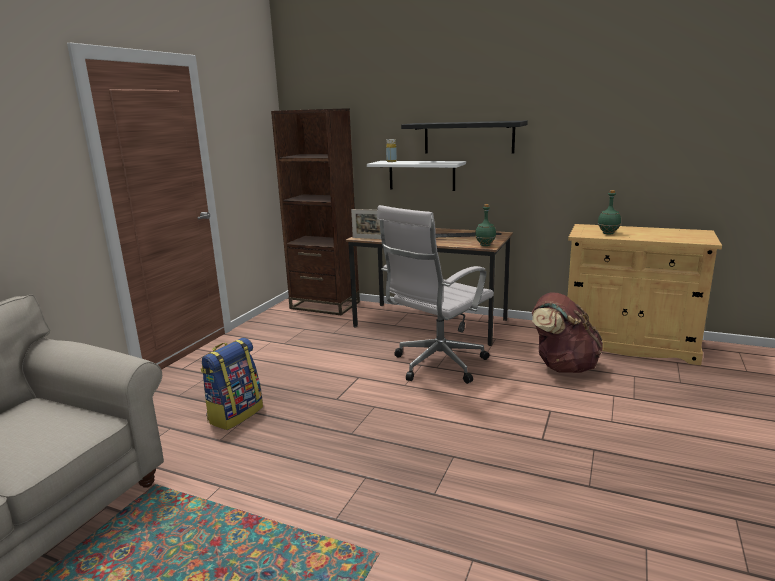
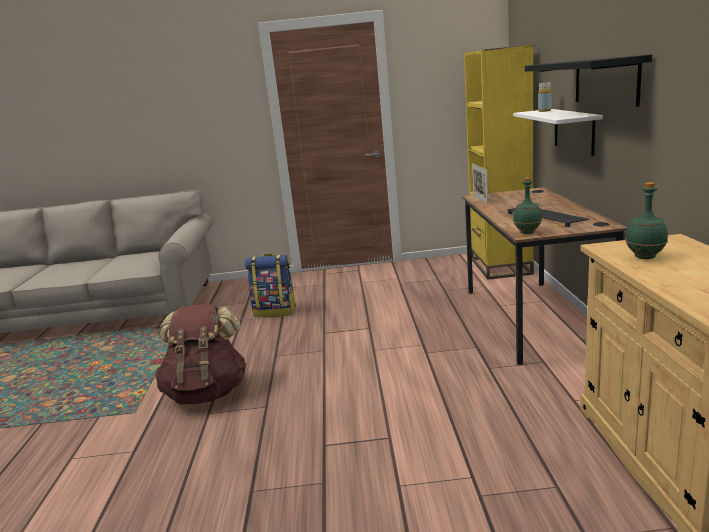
camera: 65 degrees right, 0 degrees up
(325, 305) = (500, 266): brown bookcase -> yellow bookcase
(436, 365) = (429, 351): white office chair -> none
(563, 366) = (517, 423): brown backpack -> brown backpack (207, 392)

